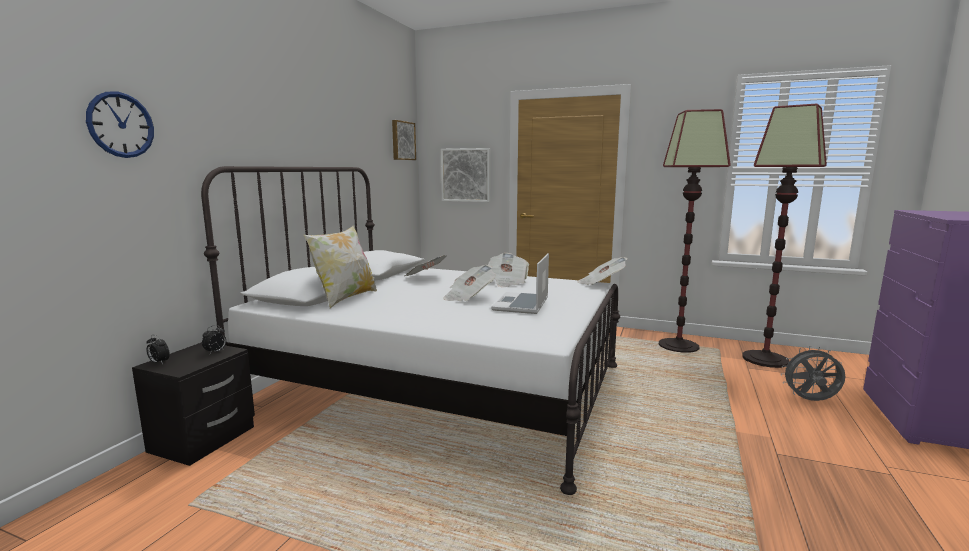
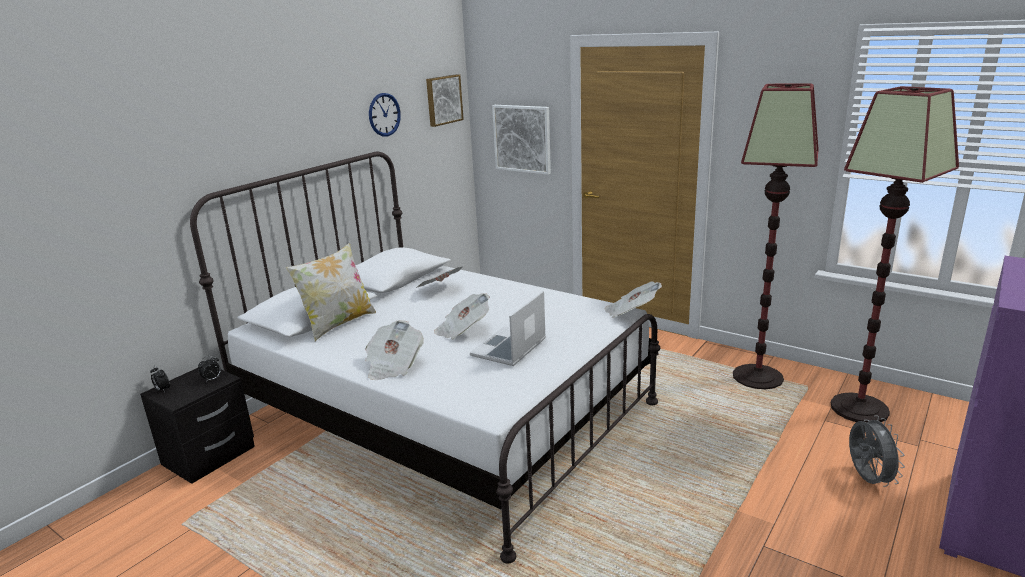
camera: 15 degrees right, 10 degrees up
(121, 125) = (105, 178): wall clock -> wall clock (384, 114)
(507, 282) = (524, 303): newspaper -> newspaper (393, 366)
(810, 401) = (866, 479): grey fan -> grey fan turned 60 degrees clockwise

